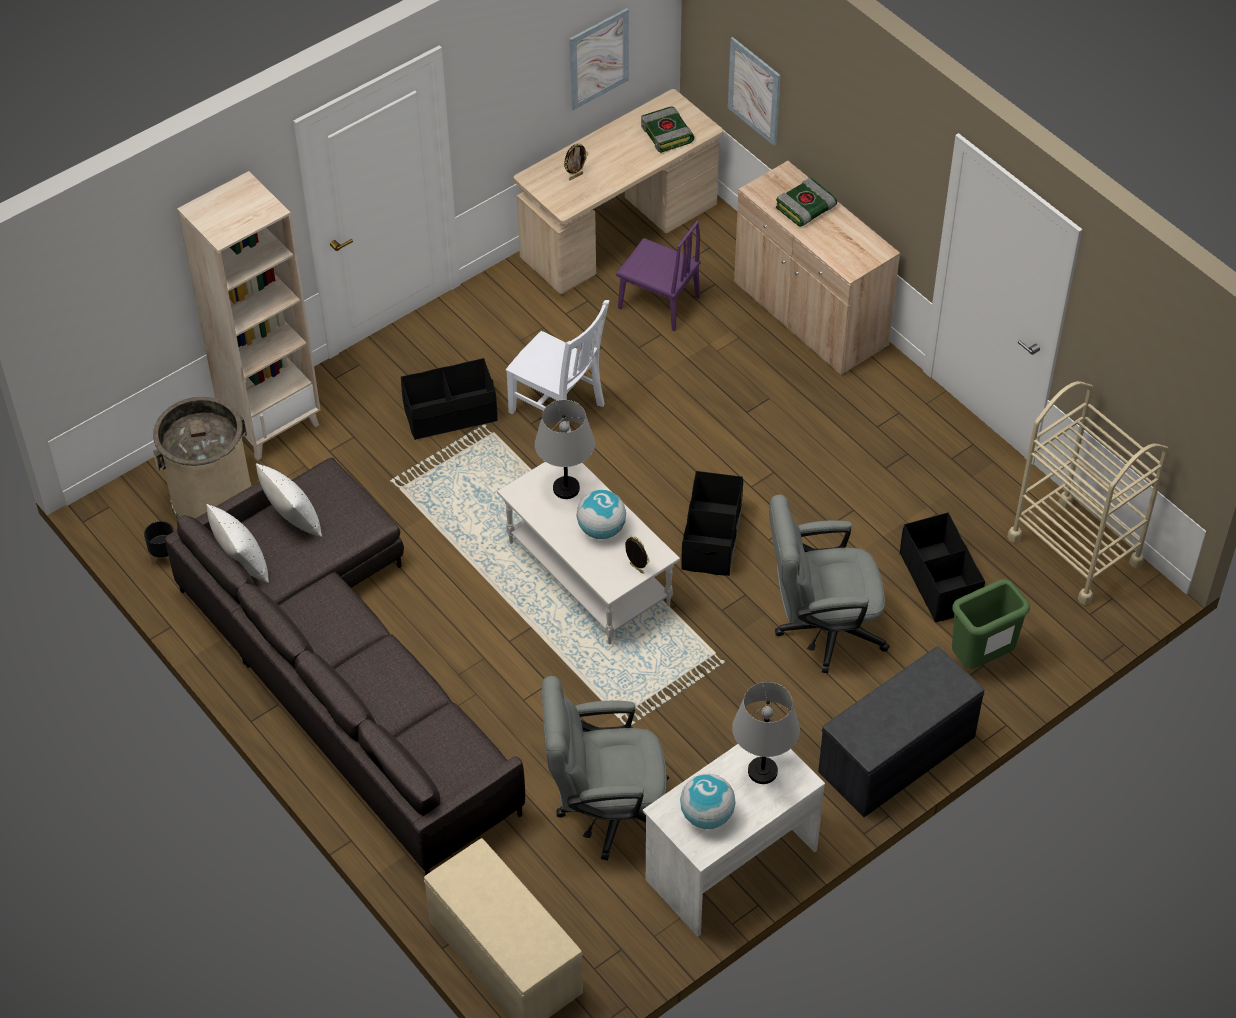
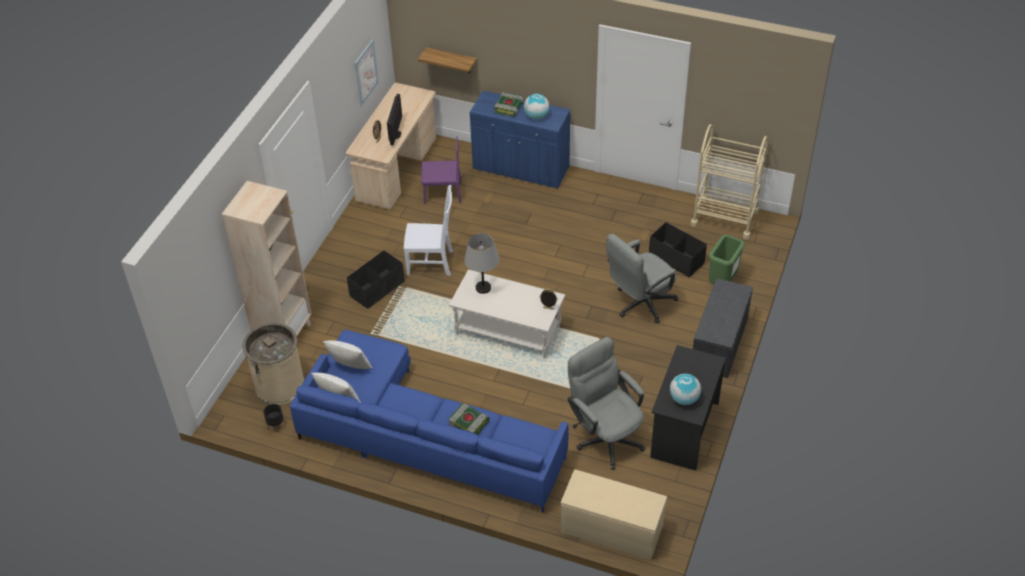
camera: 30 degrees left, 5 degrees down
(346, 673) = (421, 435): grey sofa -> blue sofa
(601, 529) = (516, 298): globe -> globe (536, 116)
(605, 811) = (605, 436): grey office chair -> grey office chair turned 90 degrees clockwise
(607, 178) = (395, 134): none -> monitor
(668, 134) = (409, 103): book -> book (469, 423)
(712, 538) = (555, 287): black storage box -> none
(729, 864) = (683, 430): white desk -> black desk
(754, 91) = (451, 60): picture -> shelf
(763, 771) = (693, 366): grey table lamp -> none
(810, 315) = (521, 168): beige cabinet -> blue cabinet

